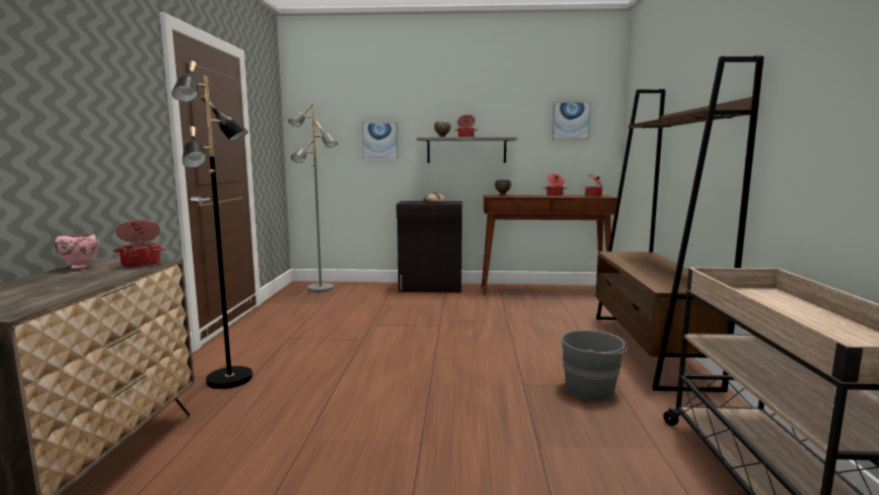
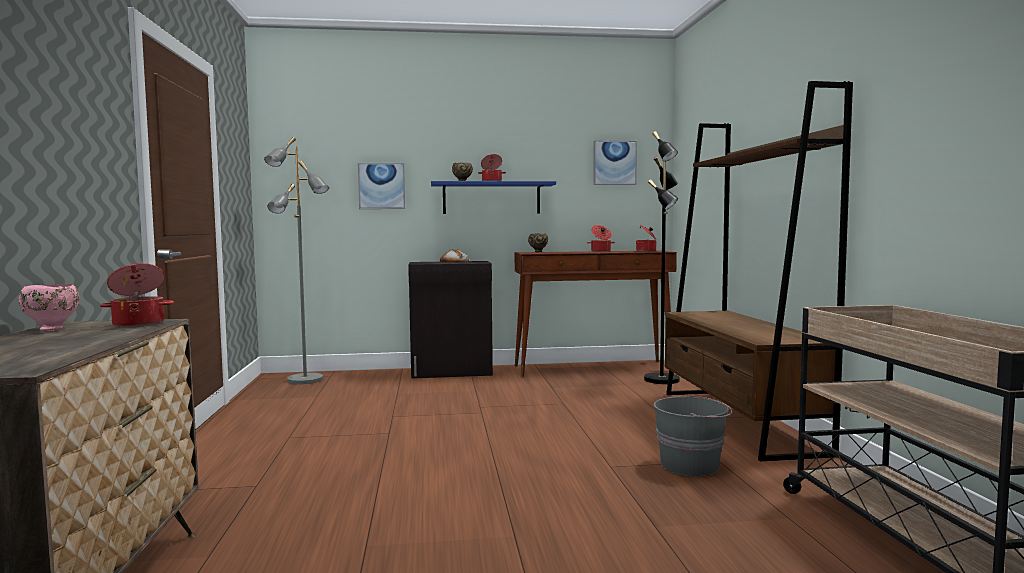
camera: 10 degrees left, 5 degrees down
(230, 379) = (229, 489): black floor lamp -> black floor lamp (663, 380)
(466, 150) = (491, 198): grey shelf -> blue shelf

